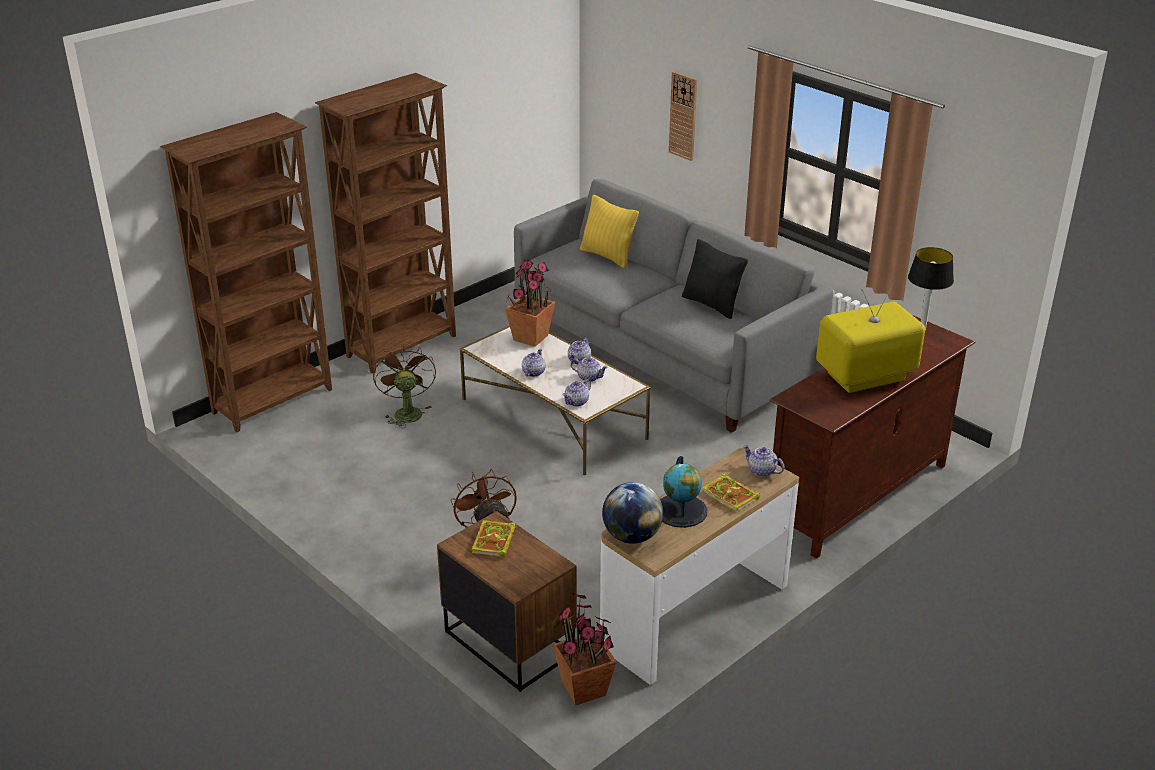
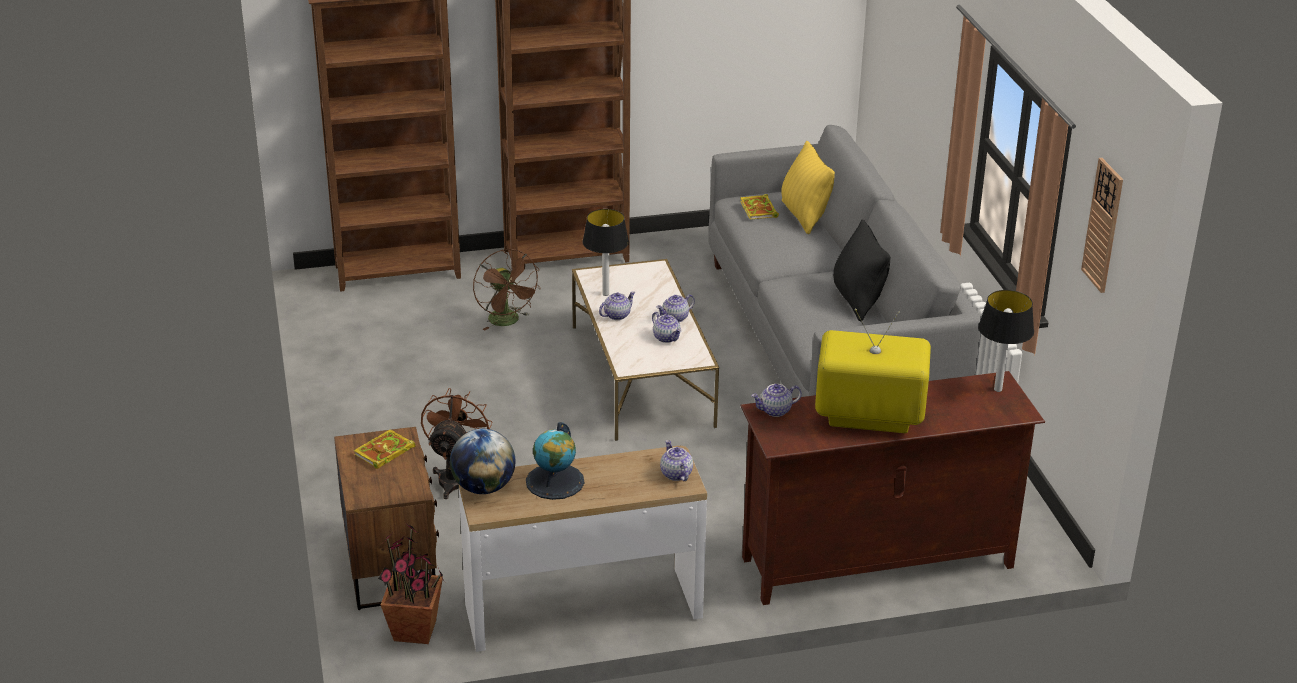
camera: 30 degrees right, 0 degrees up
(406, 412) = (507, 322): brown fan -> brown fan turned 135 degrees clockwise
(506, 359) = (605, 294): none -> table lamp
(530, 337) = (652, 279): potted plant -> none
(577, 402) = (628, 358): teapot -> teapot (775, 411)
(683, 116) = (924, 73): wall clock -> wall clock (1103, 225)
(731, 496) = (618, 486): book -> book (759, 210)

